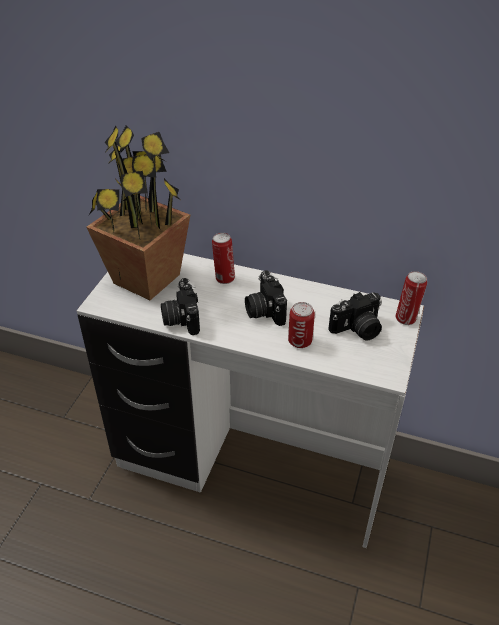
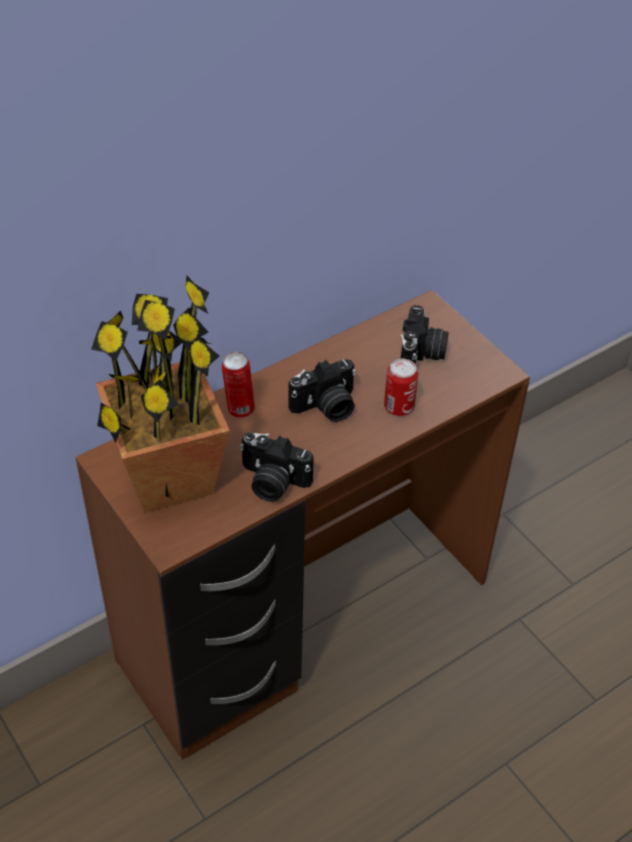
camera: 55 degrees left, 5 degrees up
(250, 470) = (308, 623): white desk -> brown desk
(264, 310) = (326, 407): camera -> camera turned 45 degrees counterclockwise
(406, 318) = (438, 313): can -> none

